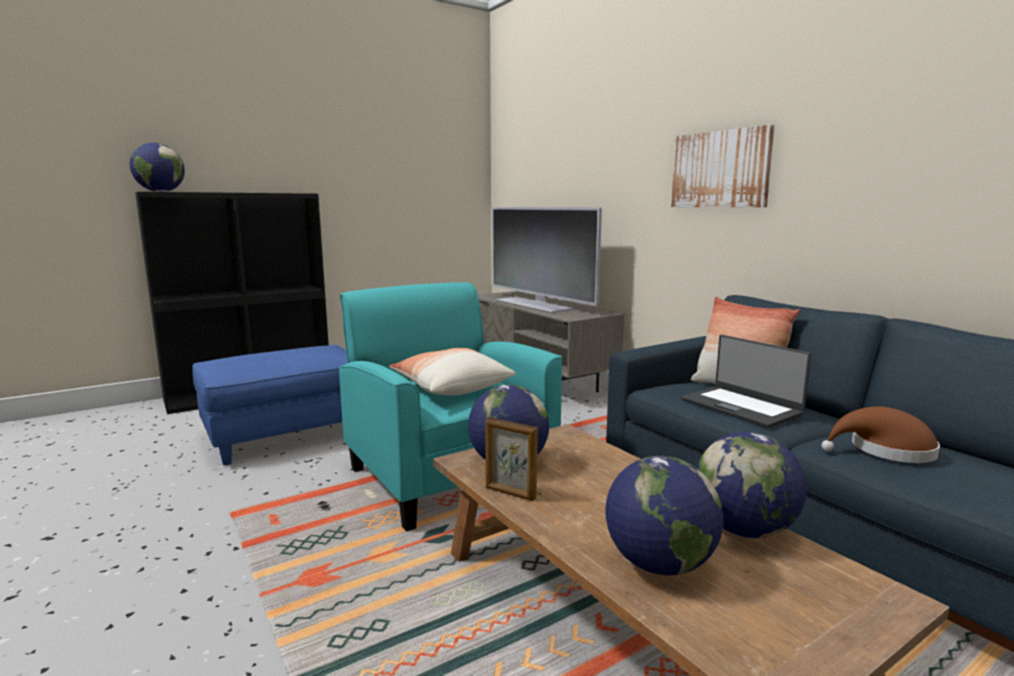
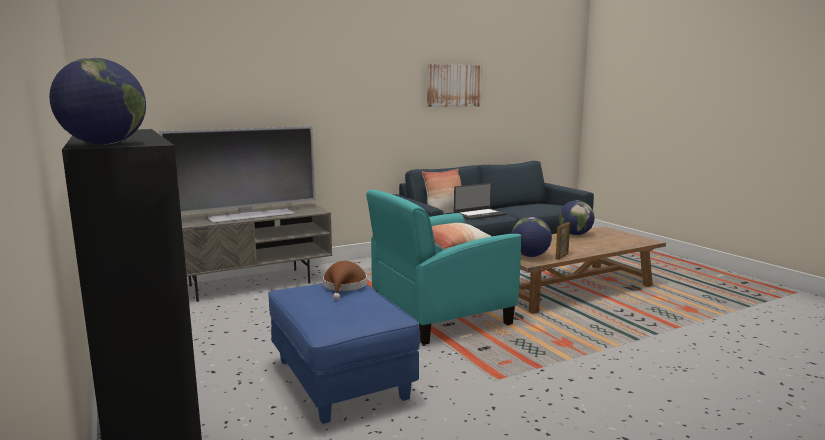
camera: 85 degrees left, 0 degrees up
(659, 564) = (603, 244): globe -> none
(720, 169) = (375, 100): picture -> picture (453, 85)
(885, 451) = (526, 208): brown hat -> brown hat (344, 286)

